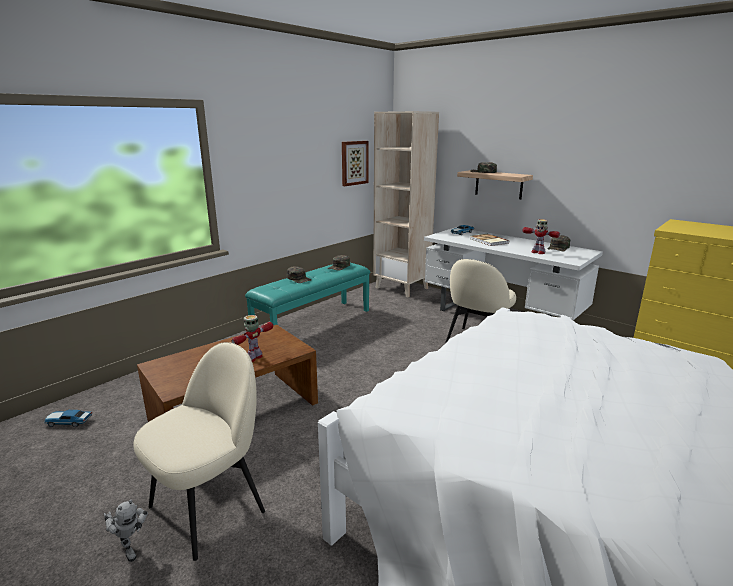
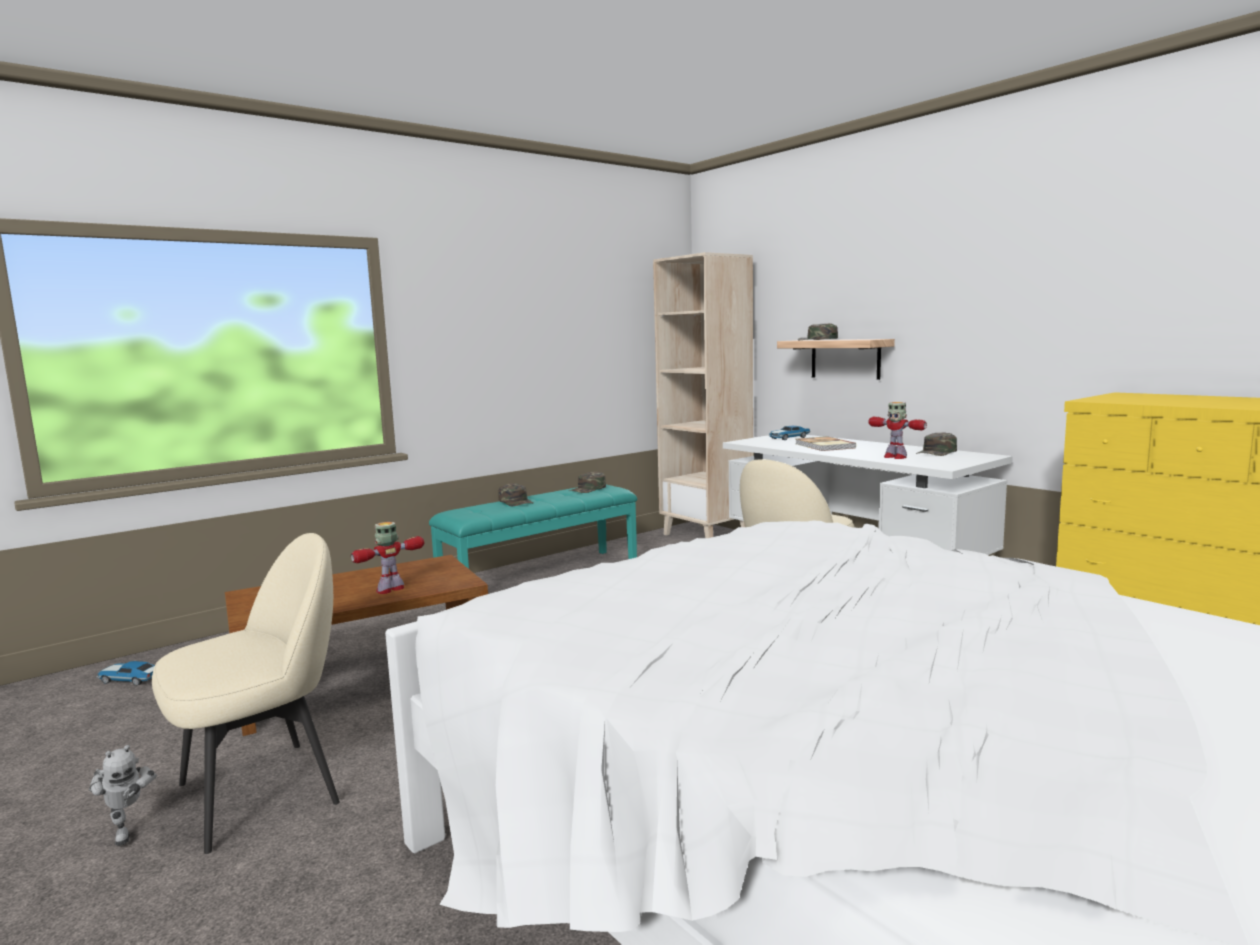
camera: 10 degrees right, 10 degrees down
(354, 163) = (624, 336): picture -> none

